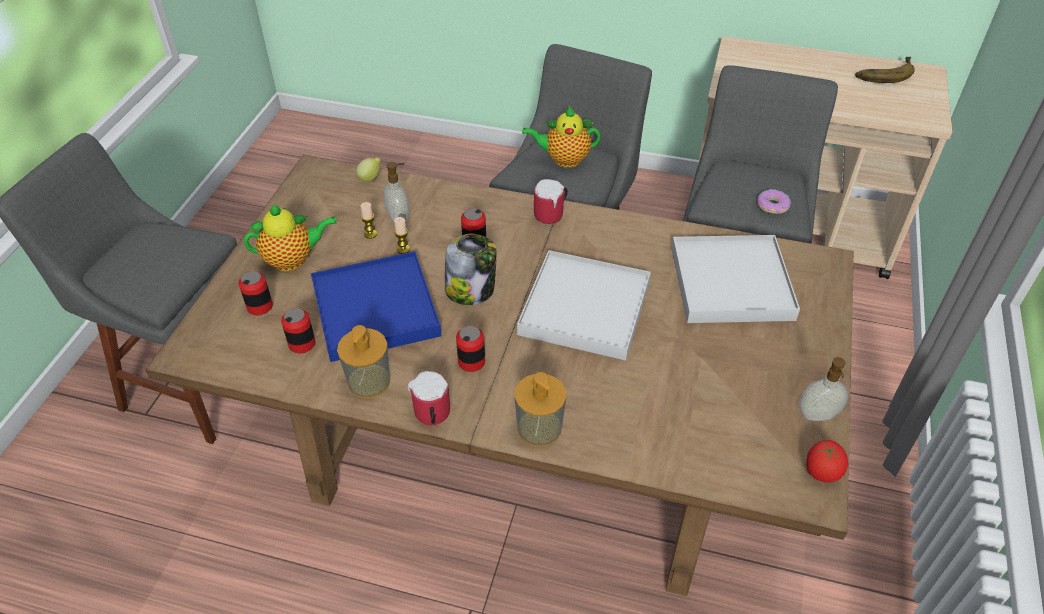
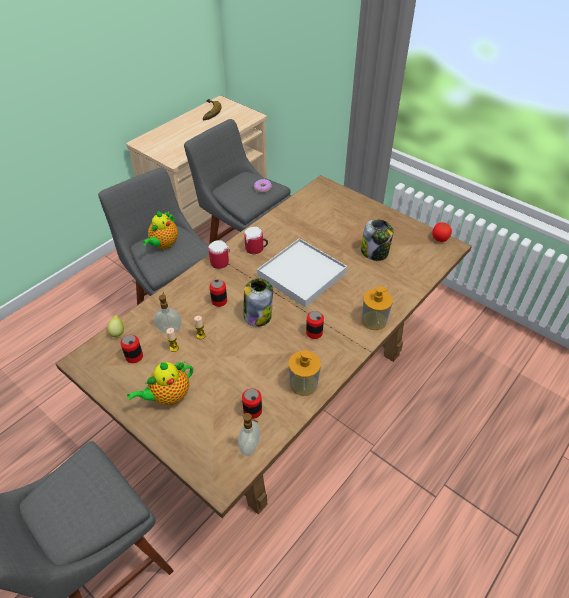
camera: 65 degrees left, 0 degrees up
(260, 306) = (202, 427): can -> can (134, 356)
(293, 260) = (168, 396): teapot -> teapot turned 135 degrees counterclockwise
(376, 309) = (245, 364): blue tray -> none
(431, 416) = (344, 362): mug -> mug (256, 250)
(705, 383) = (375, 252): none -> jar
(730, 283) = (316, 218): white tray -> none
(817, 416) = (410, 227): soap dispenser -> soap dispenser (251, 447)

